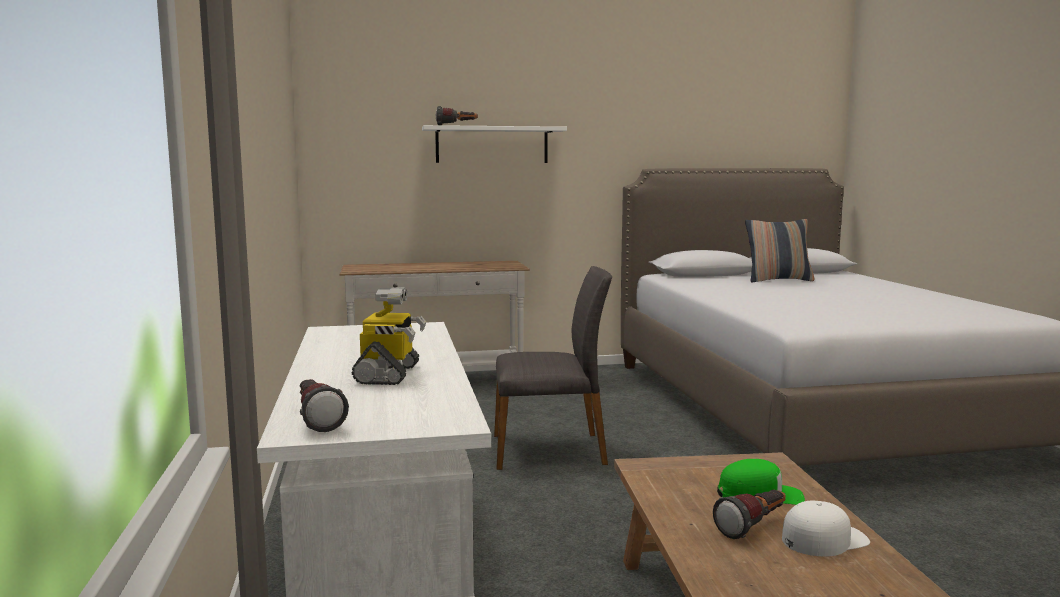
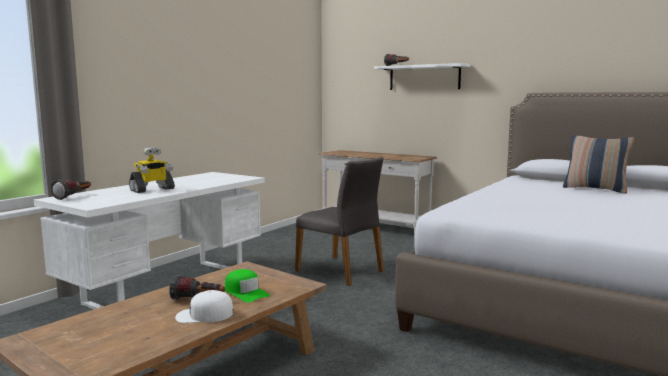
camera: 45 degrees right, 0 degrees up
(824, 539) = (204, 315): white cap -> white cap turned 150 degrees clockwise

